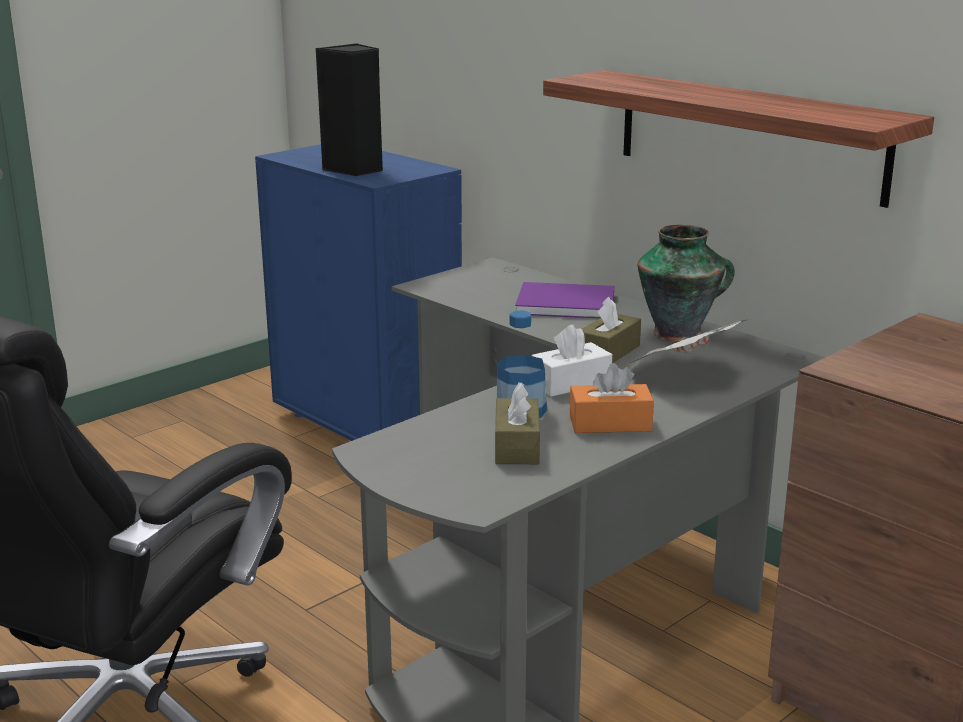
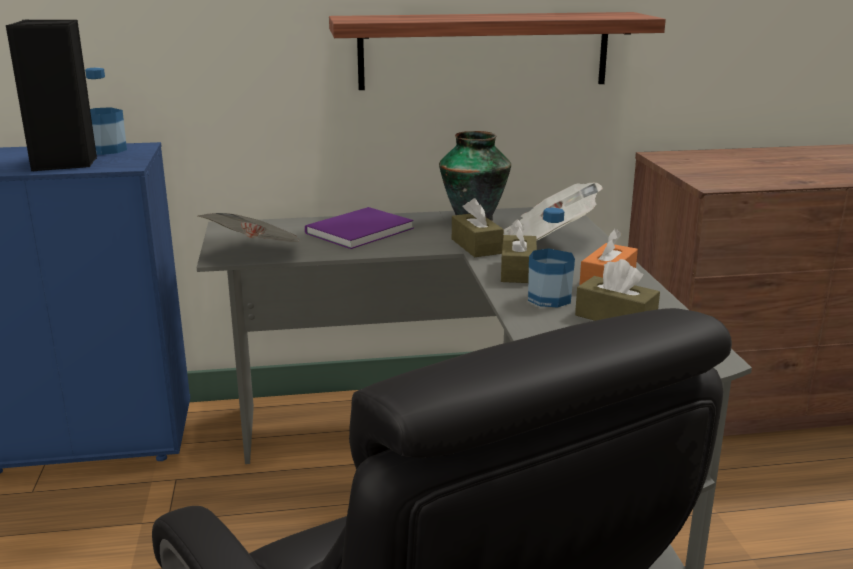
camera: 55 degrees left, 0 degrees up
(409, 166) = (107, 150): none -> bottle
(446, 293) = (257, 255): none -> newspaper
(571, 383) = (518, 271): white tissue box -> brown tissue box

